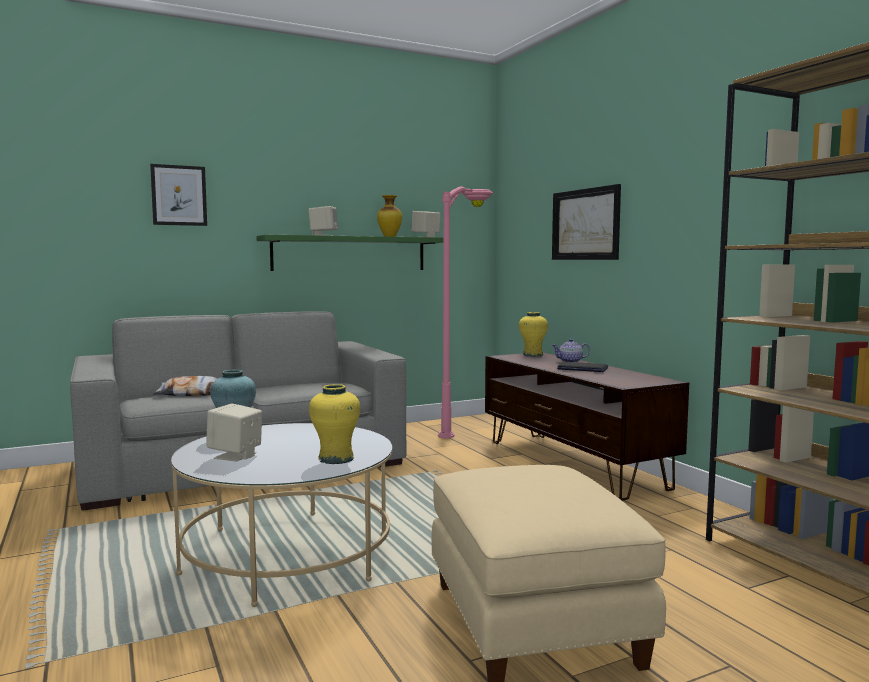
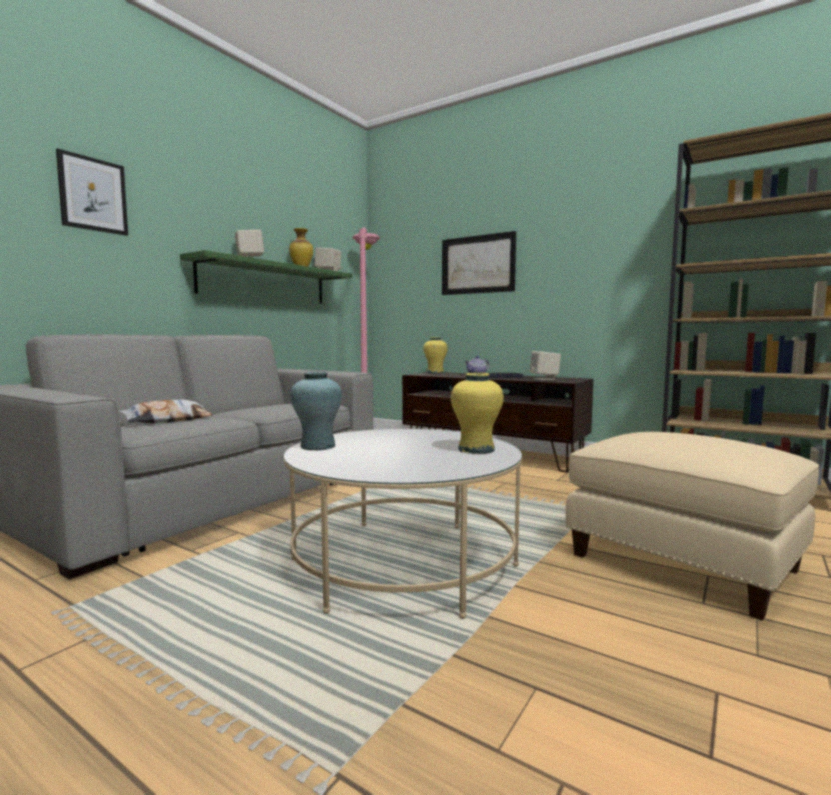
camera: 30 degrees left, 0 degrees up
(235, 456) = (374, 460): beige speaker -> beige speaker (544, 379)

